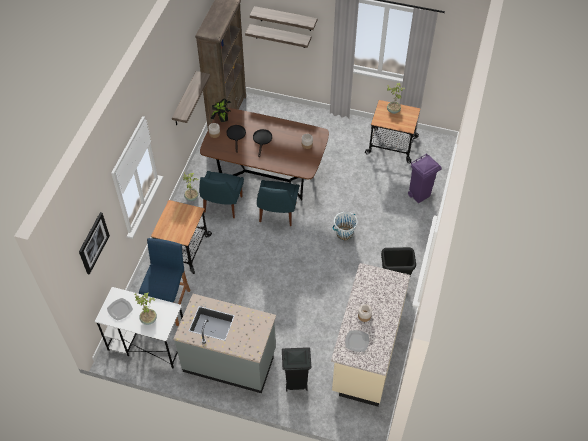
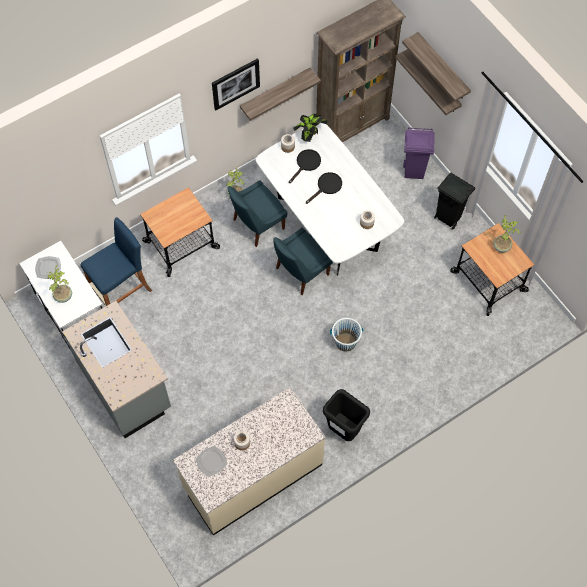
camera: 40 degrees right, 10 degrees up
(93, 243) = (44, 192): picture -> picture (235, 83)
(266, 176) = (327, 224): brown dining table -> white dining table
(295, 383) = (162, 454): black trash can -> black trash can (447, 218)
(419, 195) = (463, 358): purple trash can -> purple trash can (414, 171)

